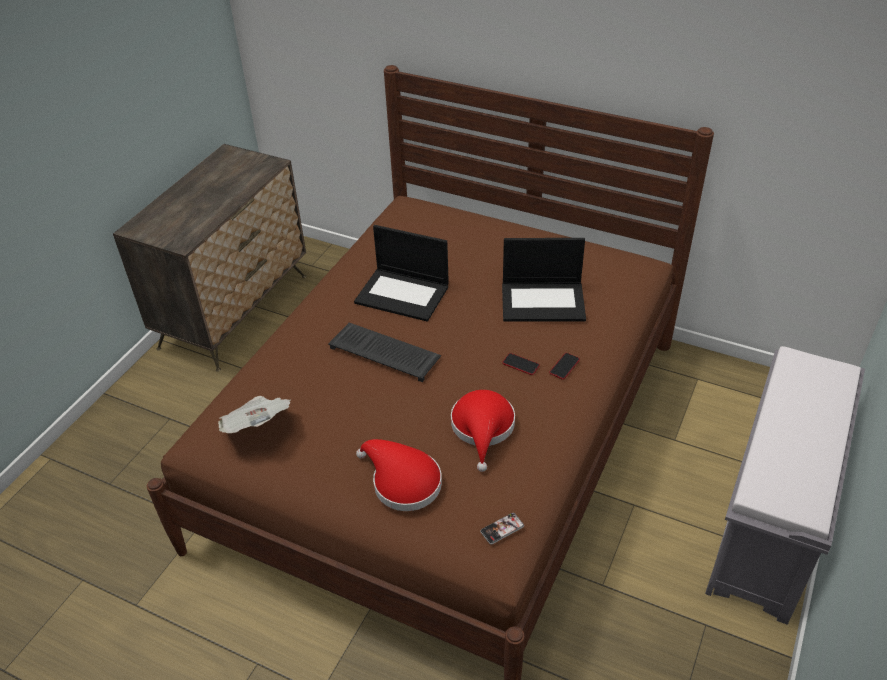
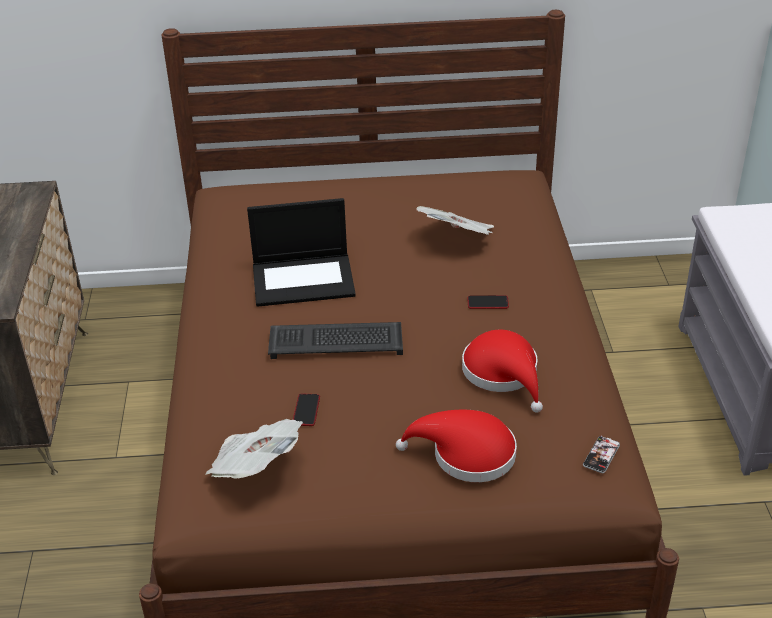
camera: 30 degrees left, 5 degrees down
(543, 301) = (458, 238): laptop -> newspaper
(564, 366) = (531, 290): phone -> phone (306, 410)

